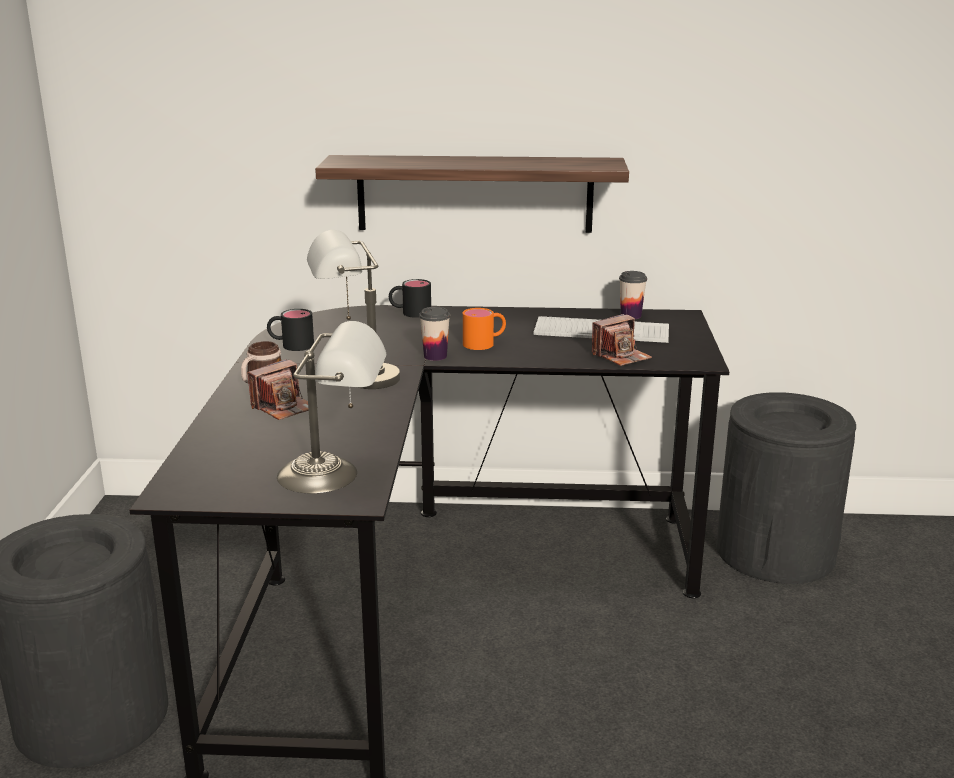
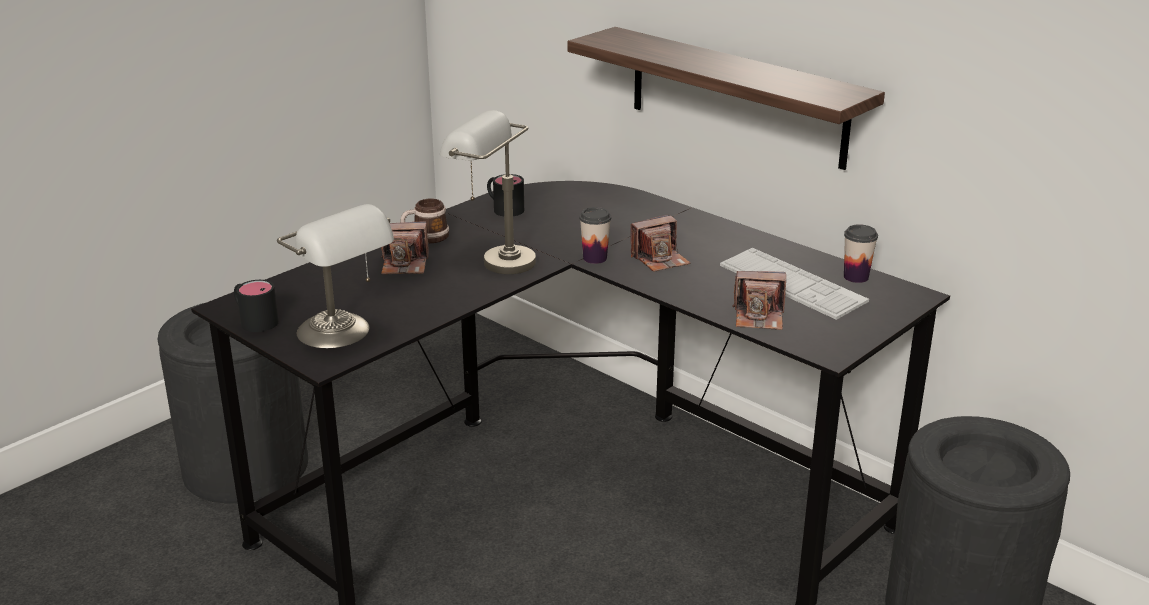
camera: 40 degrees right, 5 degrees up
(410, 312) = (652, 206): black mug -> black mug (254, 320)
(485, 343) = (660, 259): orange mug -> camera

